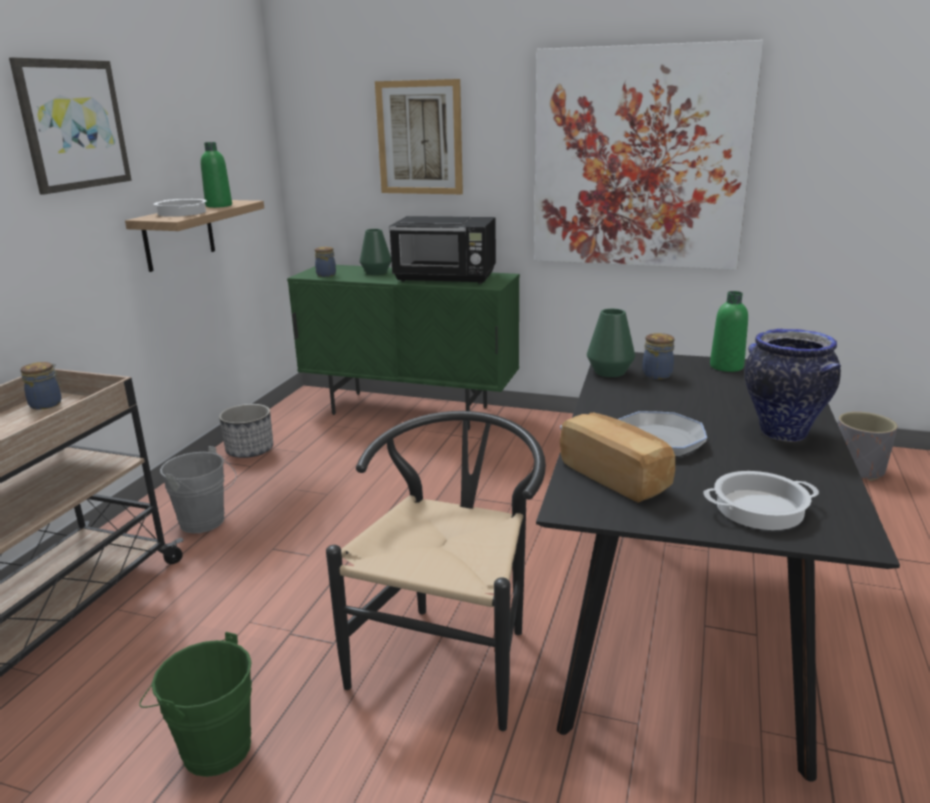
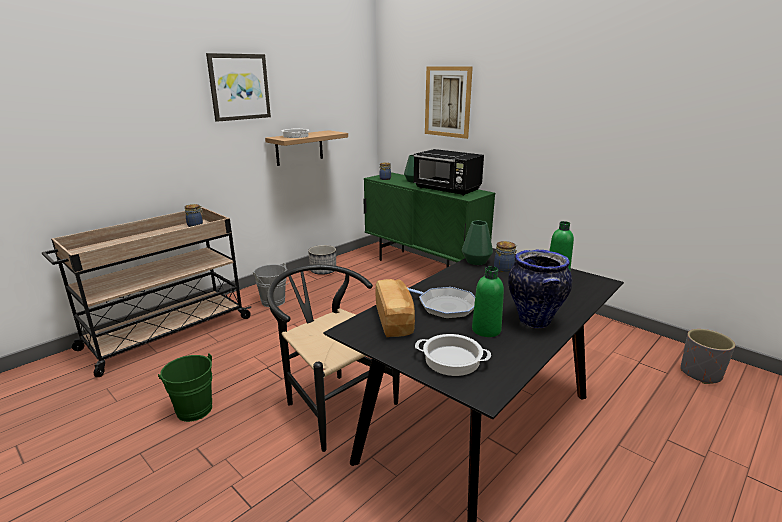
camera: 25 degrees right, 0 degrees up
(219, 206) = (320, 134): green bottle -> green bottle (486, 330)
(452, 652) = (333, 403): black chair -> black chair turned 90 degrees counterclockwise
(639, 159) = (576, 125): picture -> none

